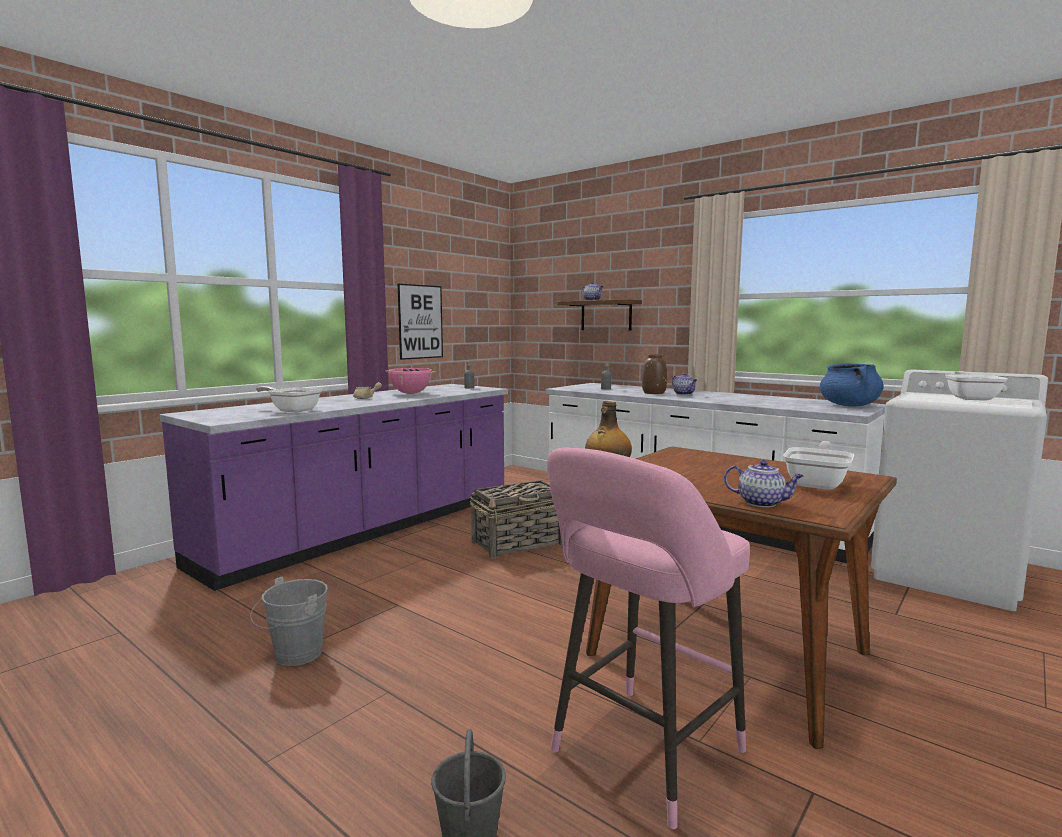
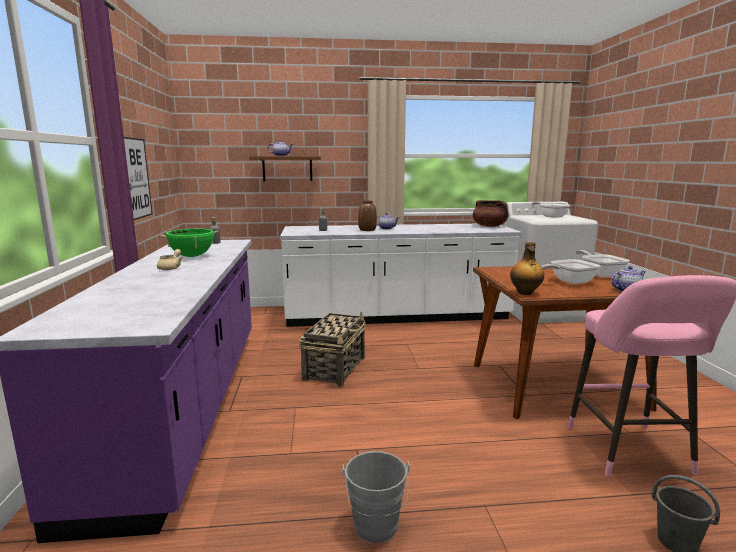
camera: 45 degrees left, 5 degrees up
(292, 410) = (167, 296): frying pan -> frying pan (569, 282)
(410, 393) = (192, 256): pink cooking pot -> green cooking pot
(849, 406) = (490, 226): blue cooking pot -> brown cooking pot

